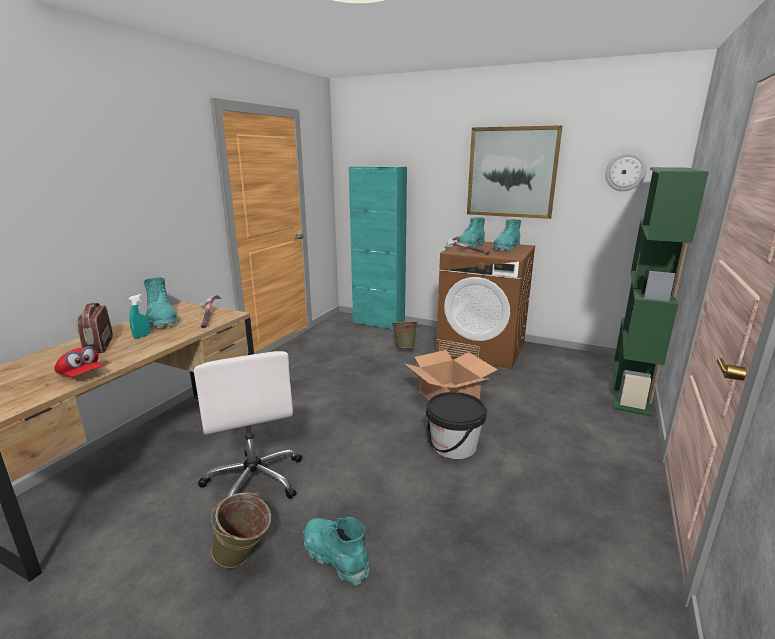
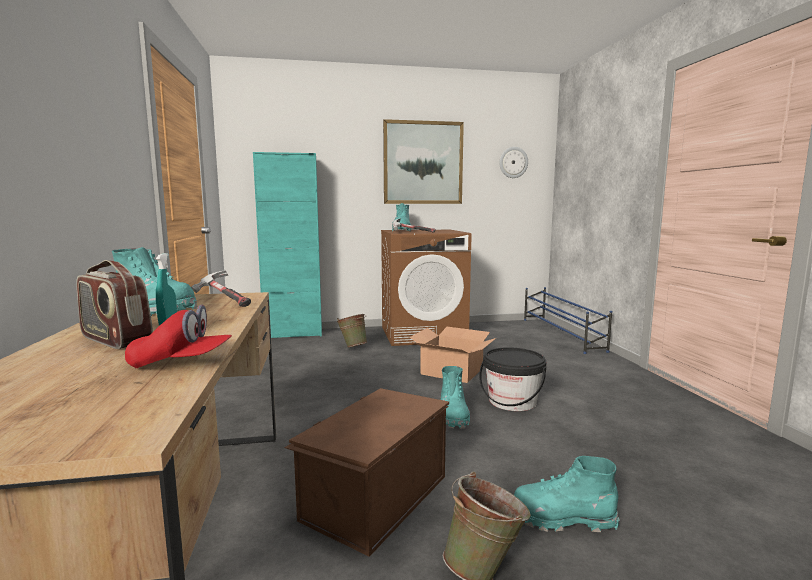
camera: 35 degrees left, 10 degrees down
(254, 480) = (374, 497): white office chair -> brown storage box
(506, 248) = (436, 230): turquoise boot -> turquoise boot (453, 416)
(631, 386) = (561, 334): green bookcase -> blue shoe rack

